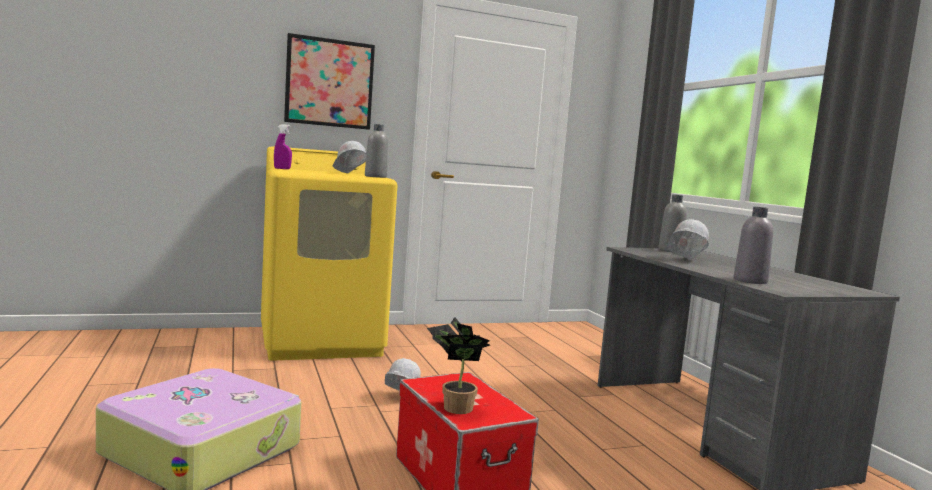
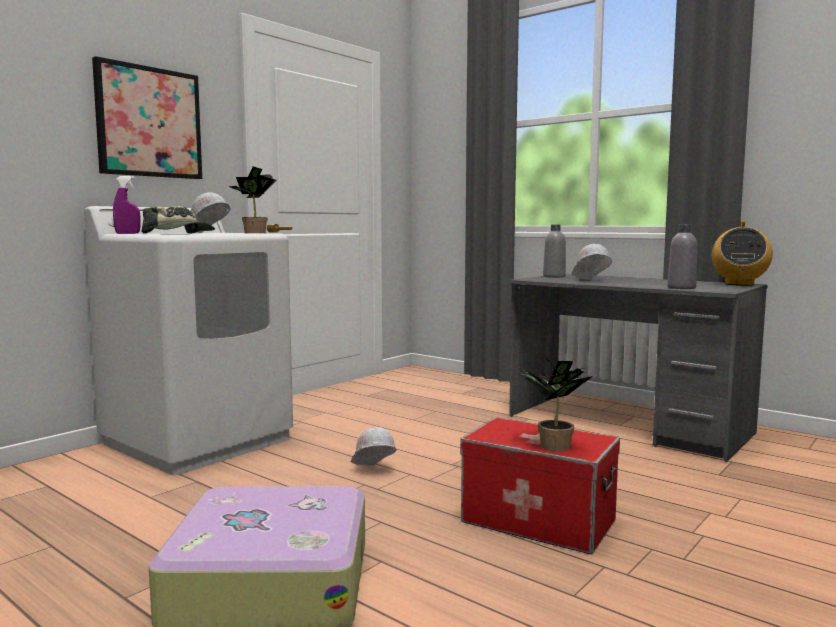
camera: 30 degrees left, 0 degrees up
(310, 172) = (180, 233): none -> cap
(321, 341) = (199, 441): yellow washing machine -> white washing machine
(375, 176) = (255, 233): grey bottle -> potted plant
(855, 290) = (739, 284): none -> radio

